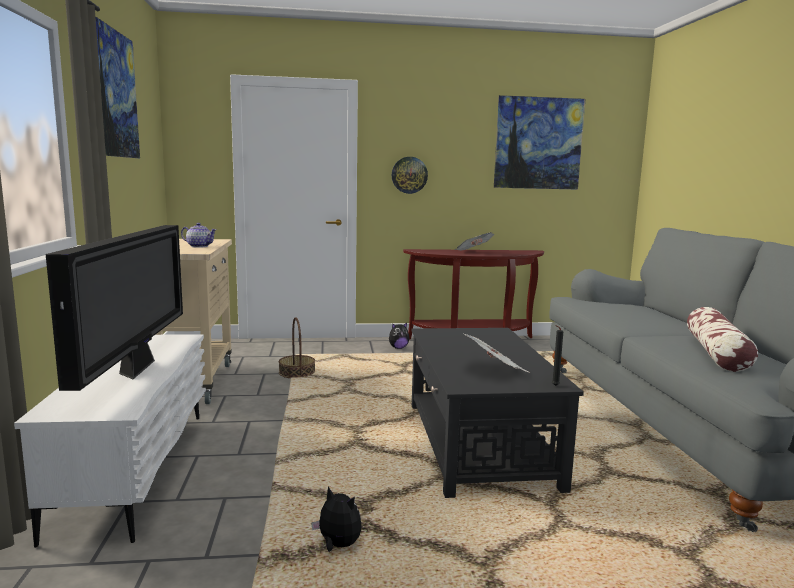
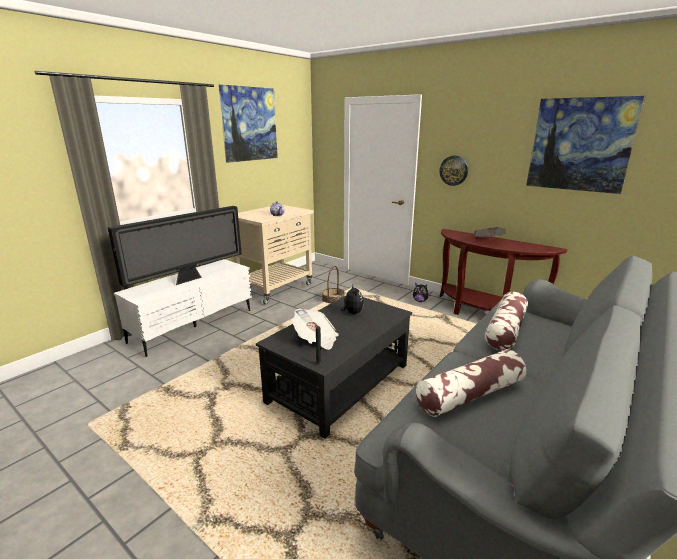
camera: 45 degrees right, 10 degrees up
(338, 545) = (189, 397): plush toy -> plush toy (352, 313)
(620, 314) = (505, 330): none -> pillow

